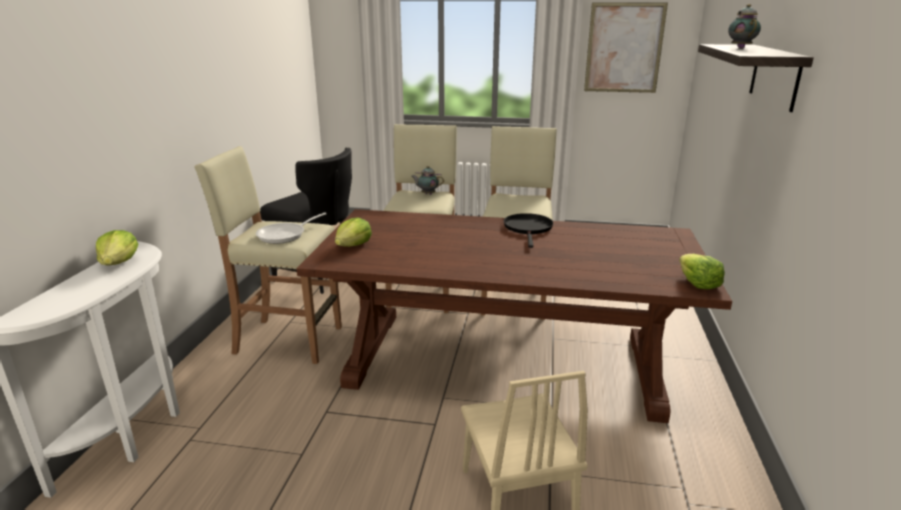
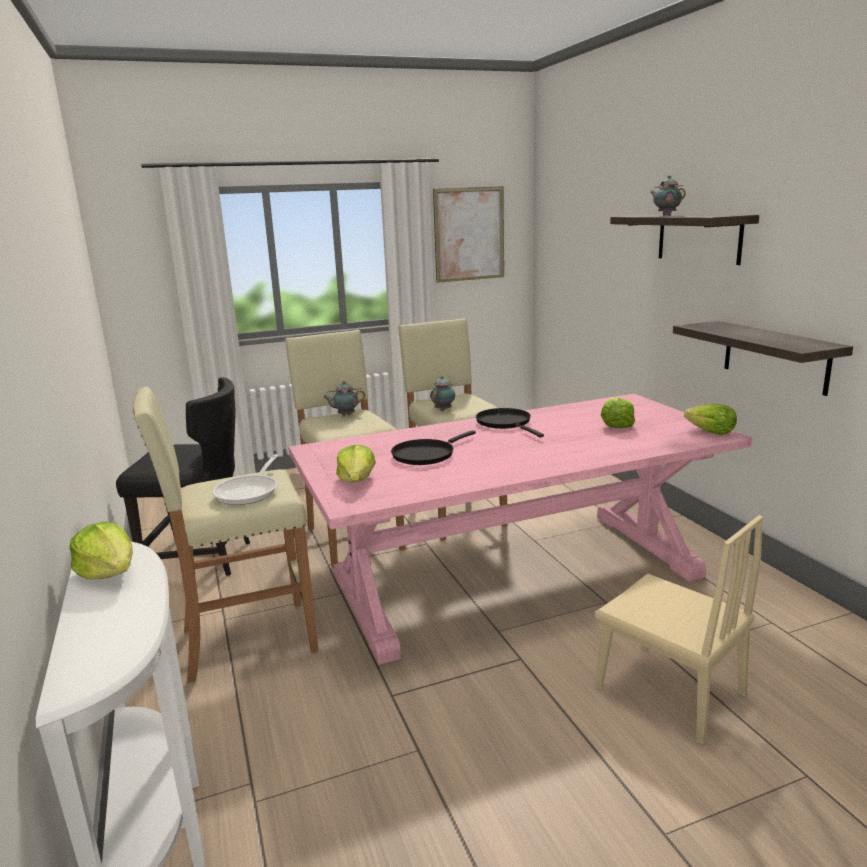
camera: 30 degrees left, 5 degrees down
(428, 239) = (426, 454): none -> black frying pan
(502, 206) = (444, 409): none -> teapot
(505, 361) = (516, 575): brown dining table -> pink dining table
(619, 253) = (616, 425): none -> lettuce
(793, 221) = (775, 356): none -> shelf

